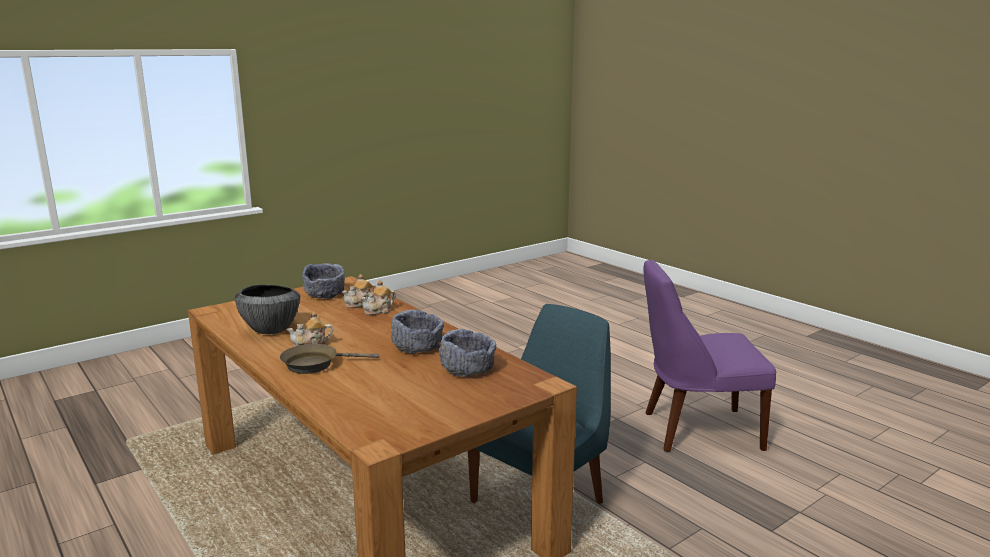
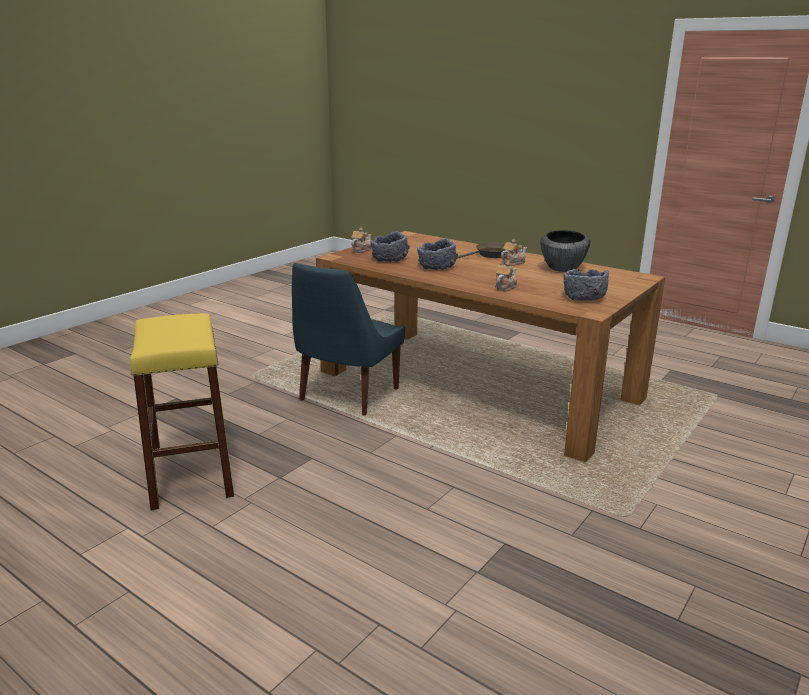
camera: 165 degrees right, 5 degrees up
(360, 304) = (532, 292): teapot -> teapot (361, 250)
(696, 430) = (191, 474): purple chair -> yellow stool

